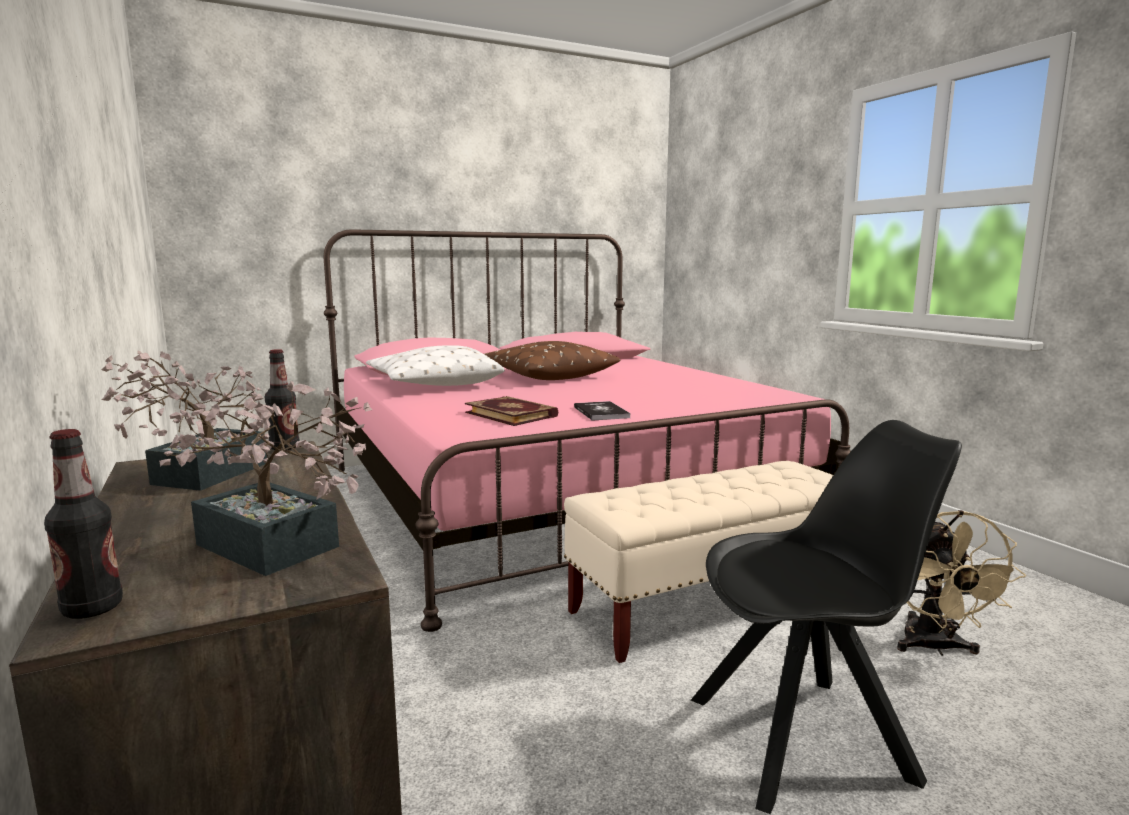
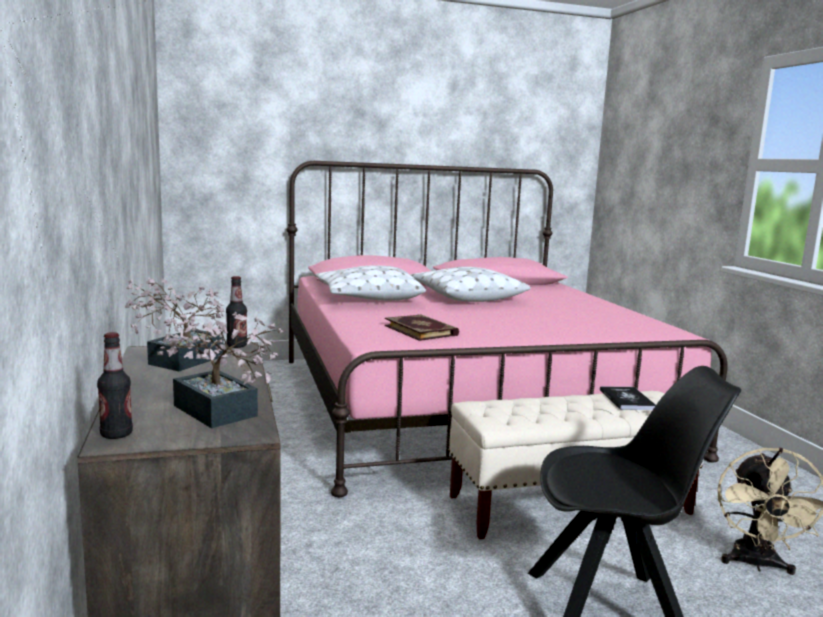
camera: 10 degrees right, 0 degrees up
(547, 375) = (466, 296): brown pillow -> white pillow
(601, 412) = (496, 335): book -> book (627, 399)

